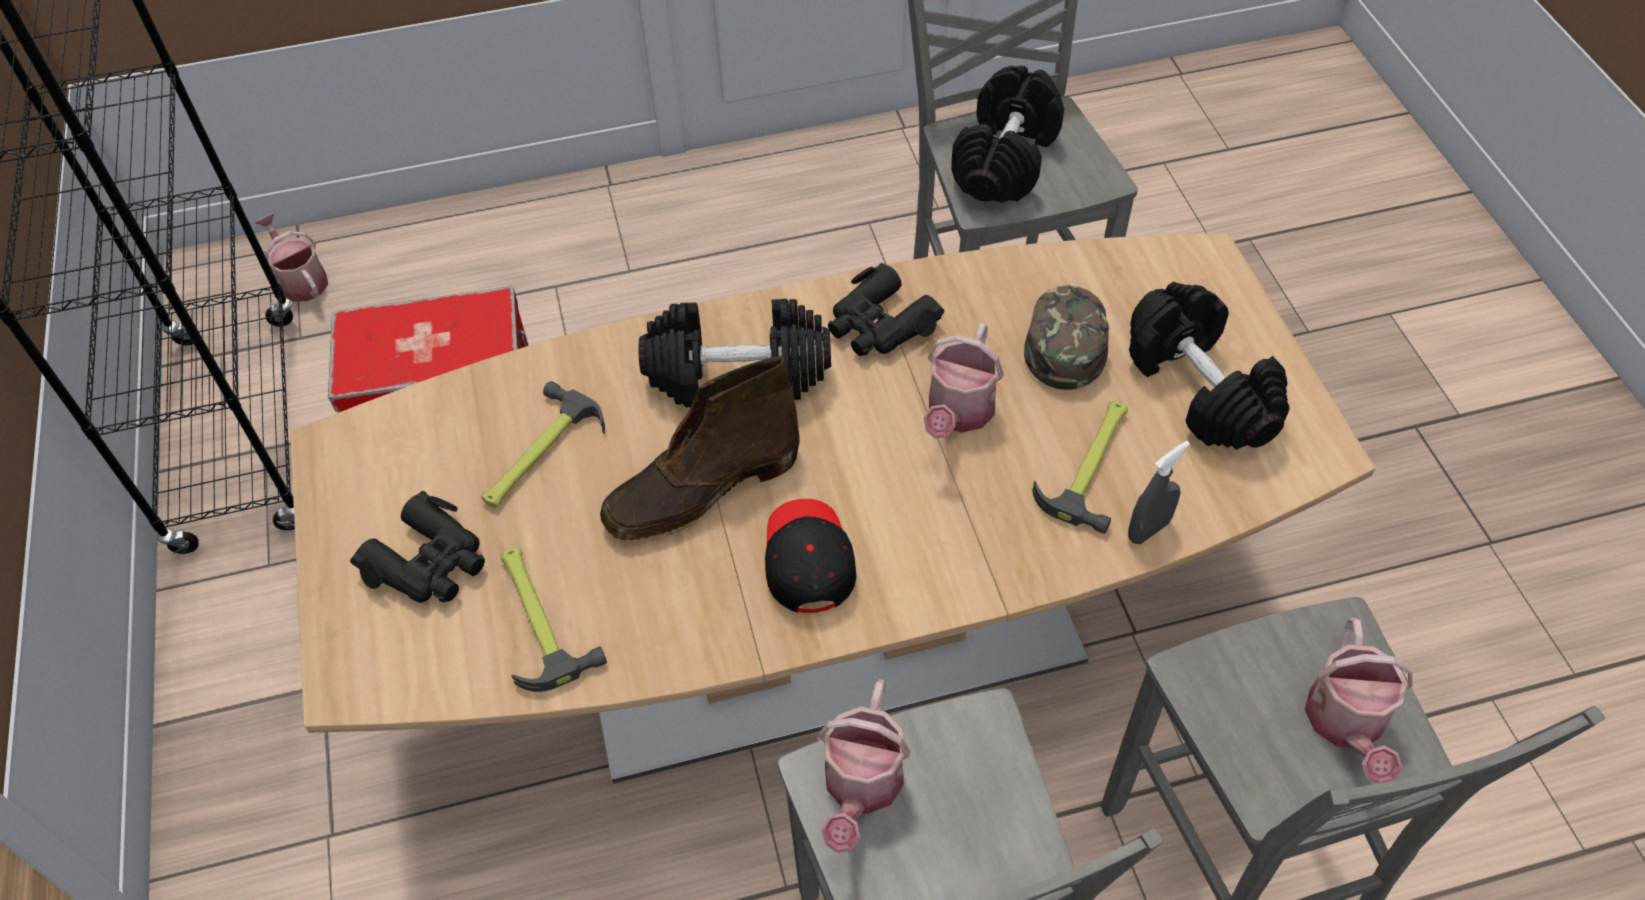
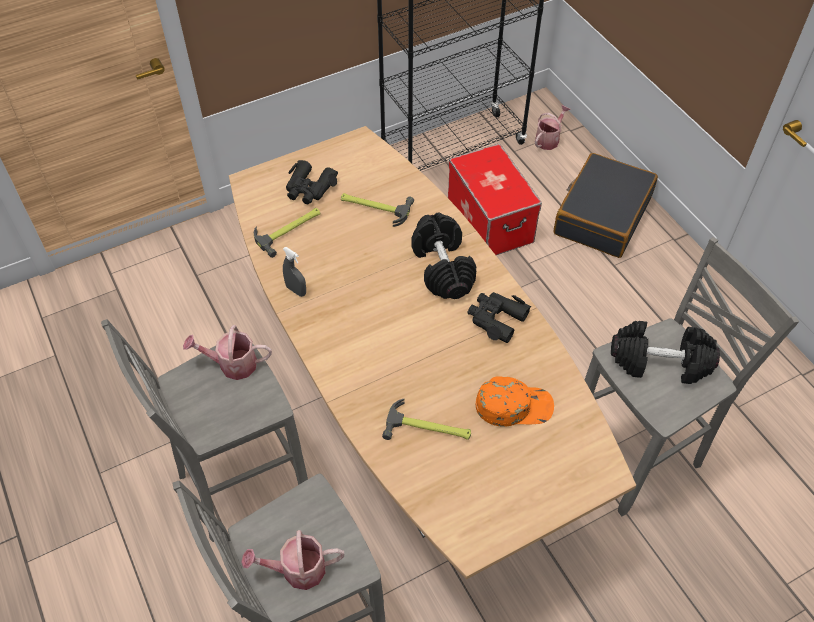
camera: 75 degrees right, 0 degrees up
(517, 257) = (601, 215): none -> black suitcase
(701, 489) = (370, 269): brown boot -> none
(807, 560) = (340, 317): black cap -> none
(958, 414) = (445, 363): watering can -> none
(1065, 340) = (514, 405): green cap -> orange cap
(1148, 530) = (391, 459): grey spray bottle -> grey spray bottle (296, 290)
(1201, 389) = (498, 478): black dumbbell -> none

